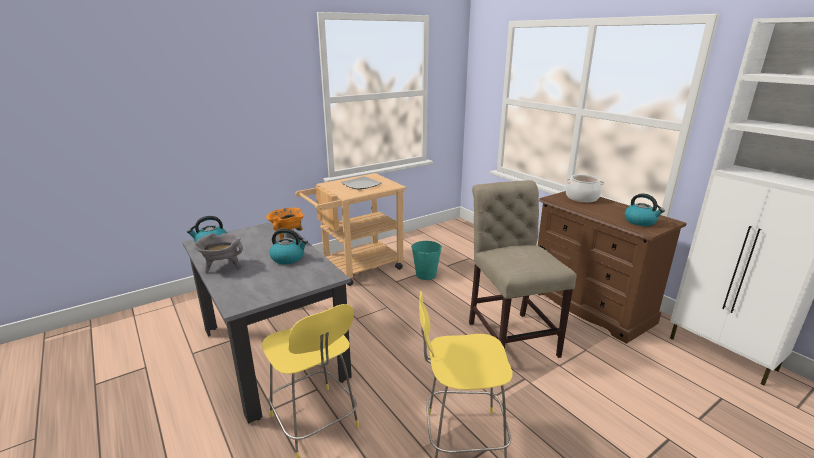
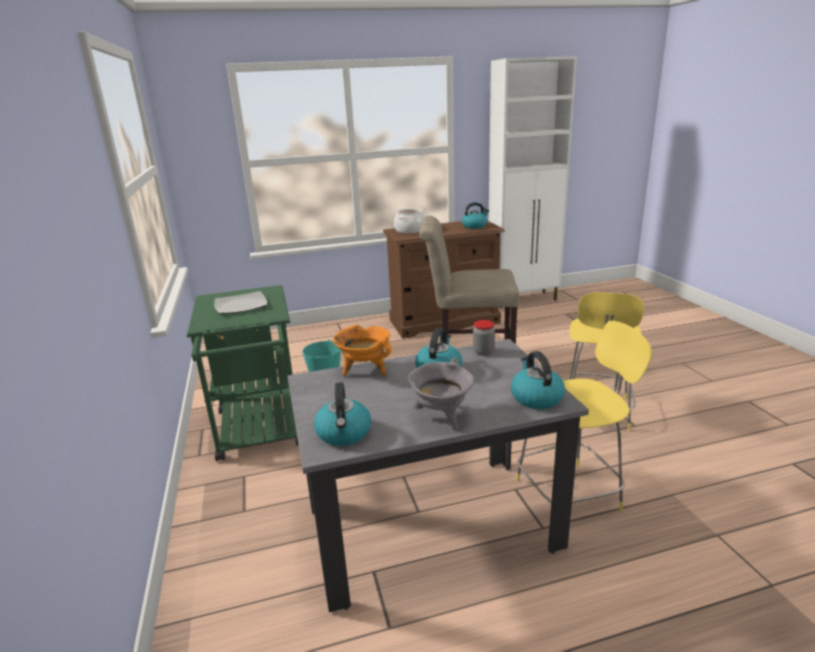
camera: 70 degrees left, 0 degrees up
(244, 296) = (536, 397): none -> kettle
(321, 270) = (483, 352): none -> jar
(356, 268) = (260, 433): beige cart -> green cart

